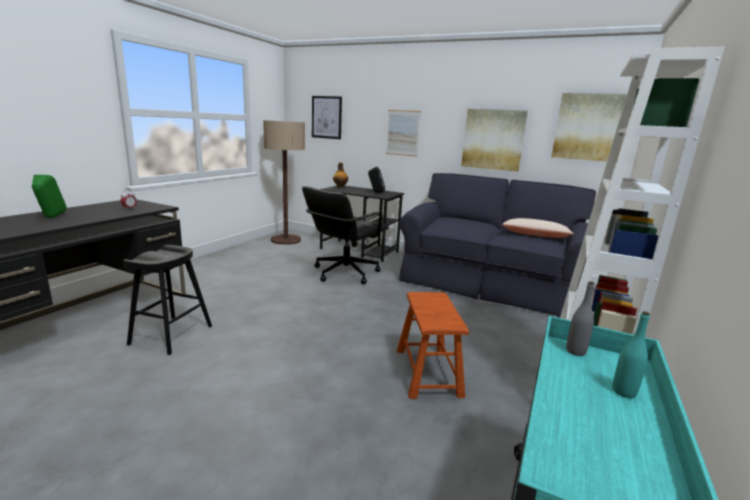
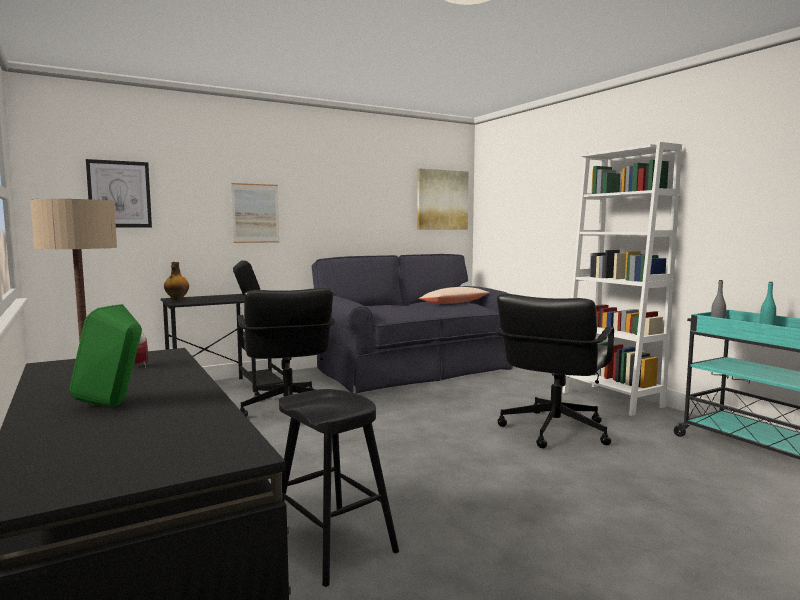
camera: 55 degrees left, 10 degrees down
(427, 372) = (553, 430): brown stool -> black office chair
(493, 139) = (363, 215): picture -> none

